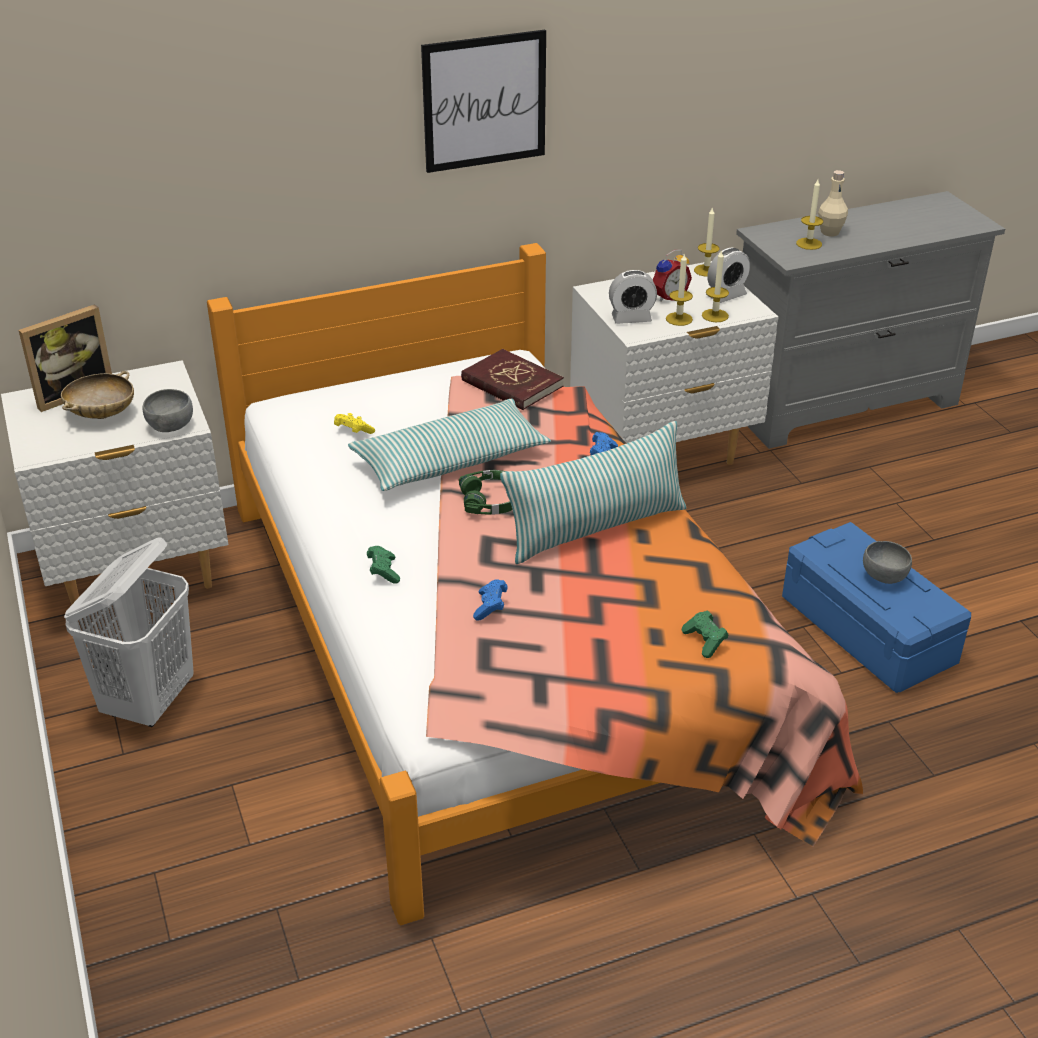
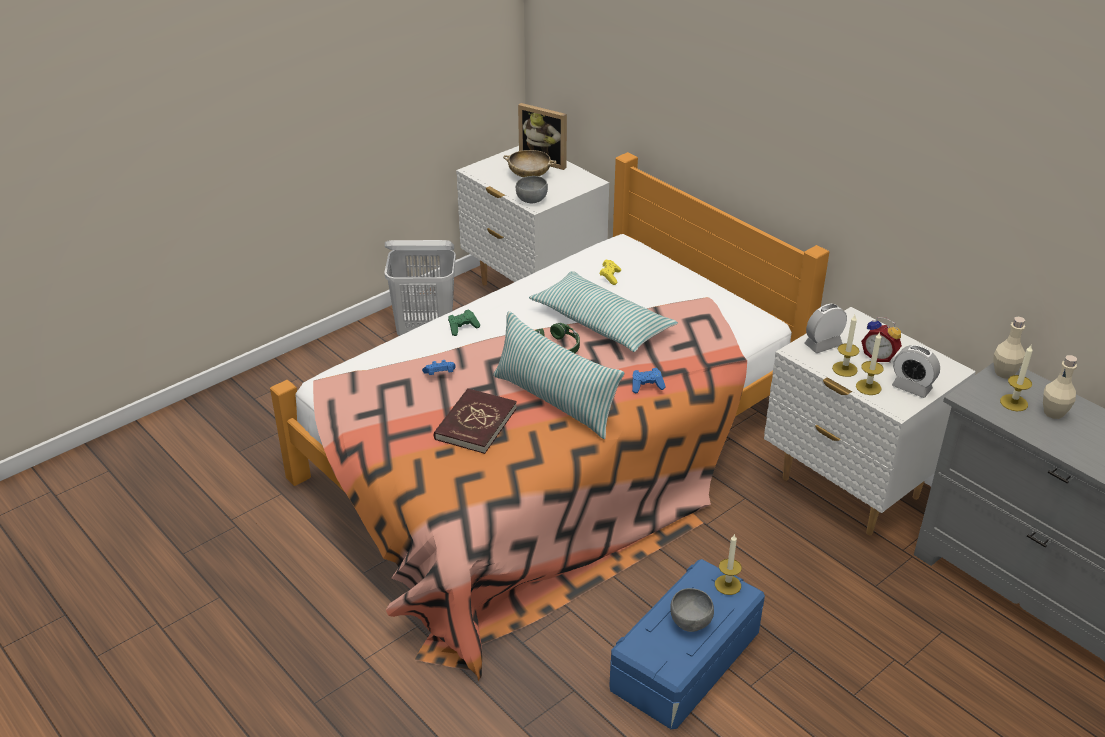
camera: 70 degrees right, 0 degrees up
(484, 101) = (816, 115): picture -> none
(511, 383) = (716, 324): red book -> red book (475, 424)
(631, 318) = (823, 345): alarm clock -> alarm clock turned 90 degrees clockwise
(705, 641) = (449, 476): green game controller -> none
(706, 270) = (948, 369): candle -> candle (727, 585)
(763, 234) = (1004, 373): none -> beige bottle

